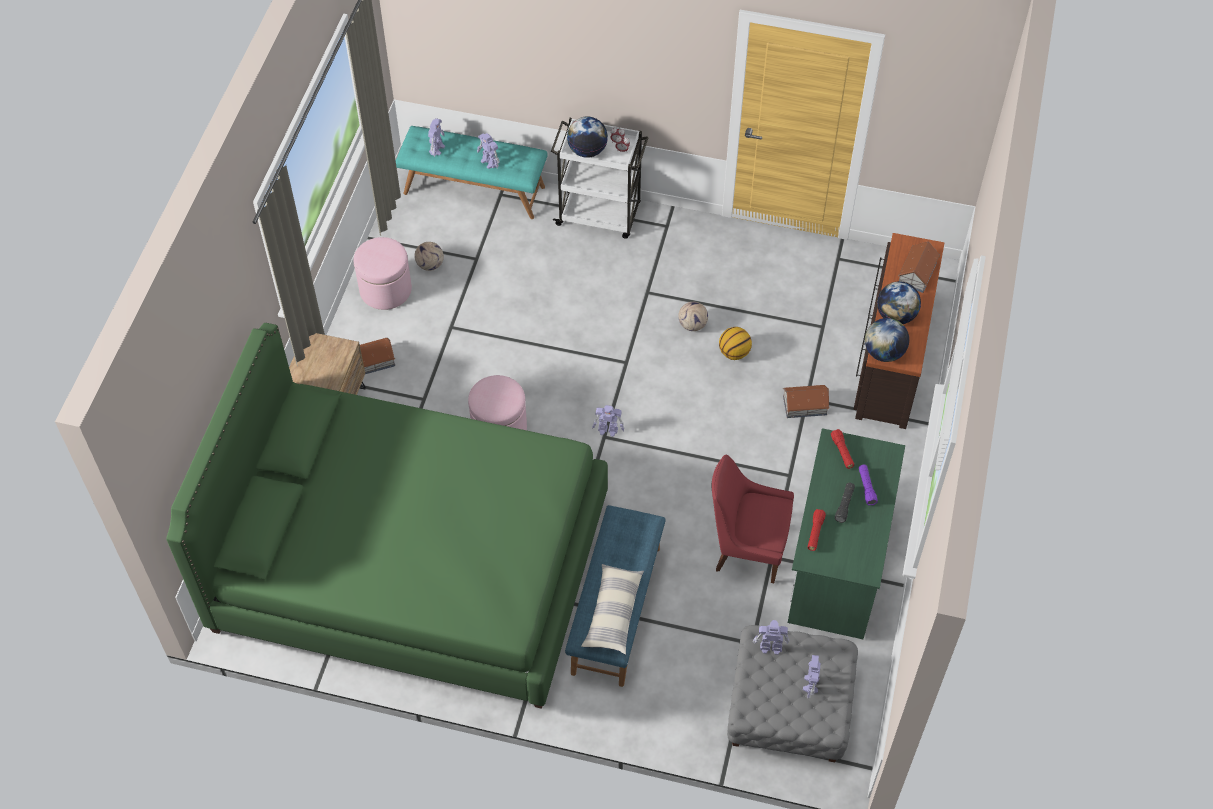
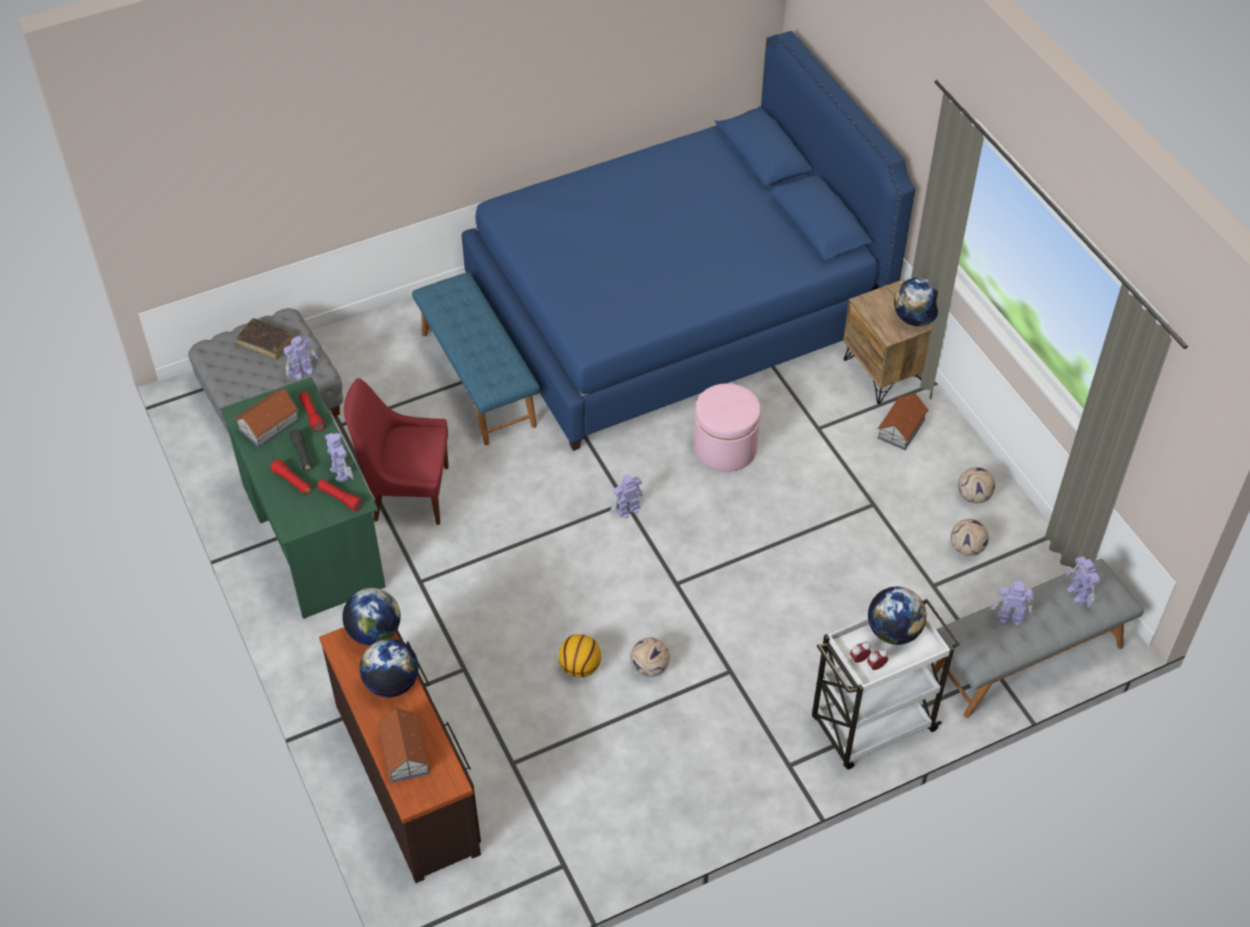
camera: 140 degrees right, 5 degrees down
(315, 347) = (915, 318): none -> globe
(385, 290) = (974, 496): pink ottoman -> football
(411, 564) = (675, 309): green bed -> blue bed
(474, 189) = (1028, 659): turquoise bench -> grey bench
(613, 613) = (452, 310): pillow -> none
(747, 548) = (407, 493): red chair -> red chair turned 150 degrees counterclockwise
(780, 698) = (265, 342): none -> brown book
(805, 405) = (460, 660): toy house -> toy house (268, 425)
(810, 685) = (247, 366): toy robot -> toy robot (340, 471)
(866, 487) = (292, 481): purple flashlight -> red flashlight

